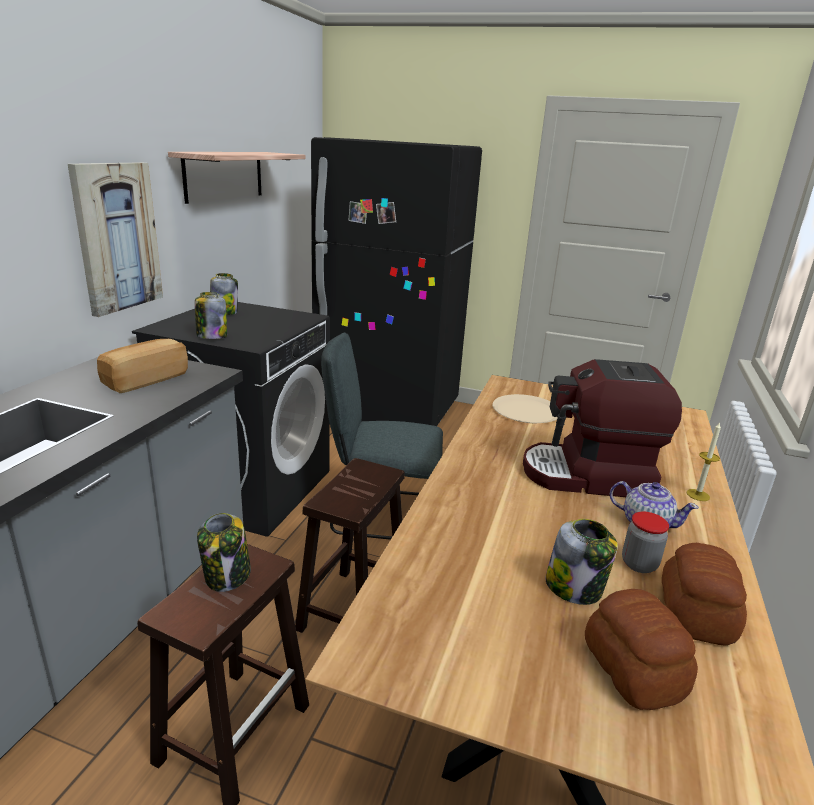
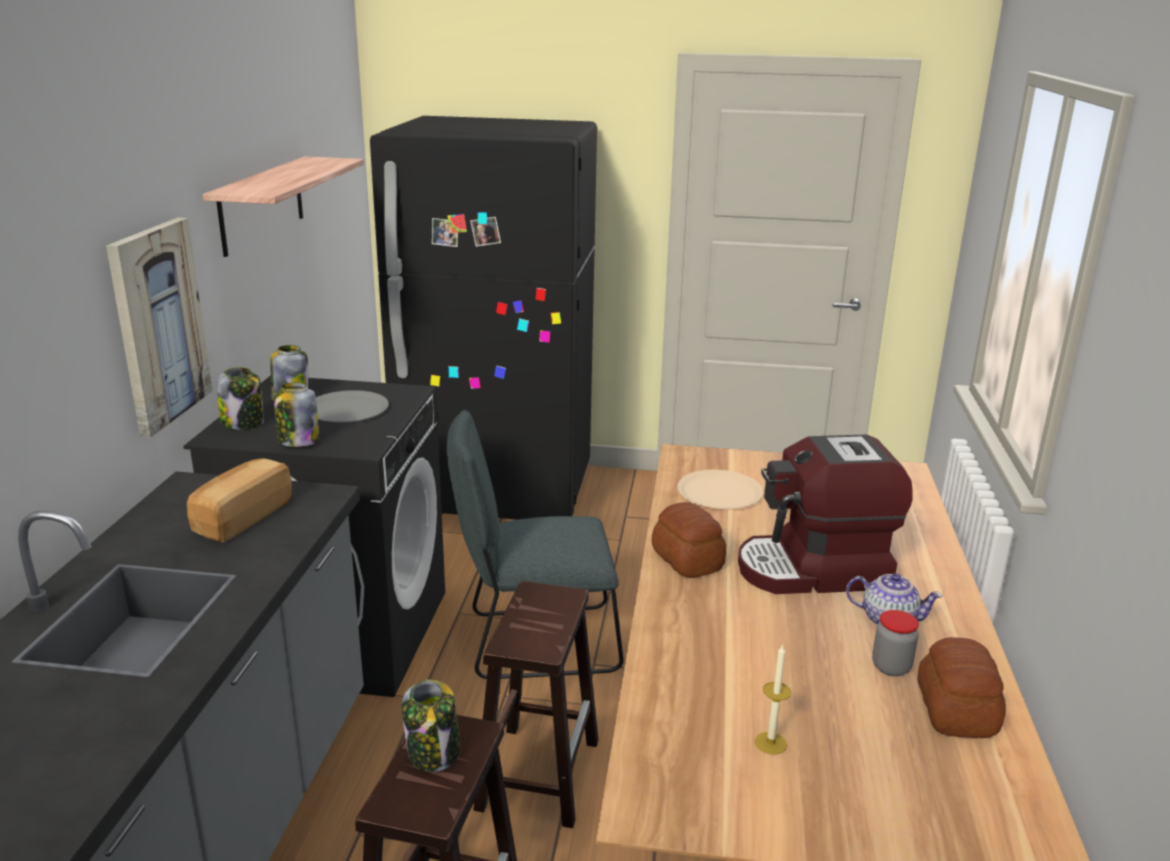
camera: 10 degrees left, 0 degrees up
(258, 322) = (347, 409): none -> grey plate
(575, 588) = (832, 703): jar -> jar (243, 423)
(634, 668) = (908, 774): bread -> bread (687, 559)
(698, 495) = (936, 576): candle -> candle (770, 743)

